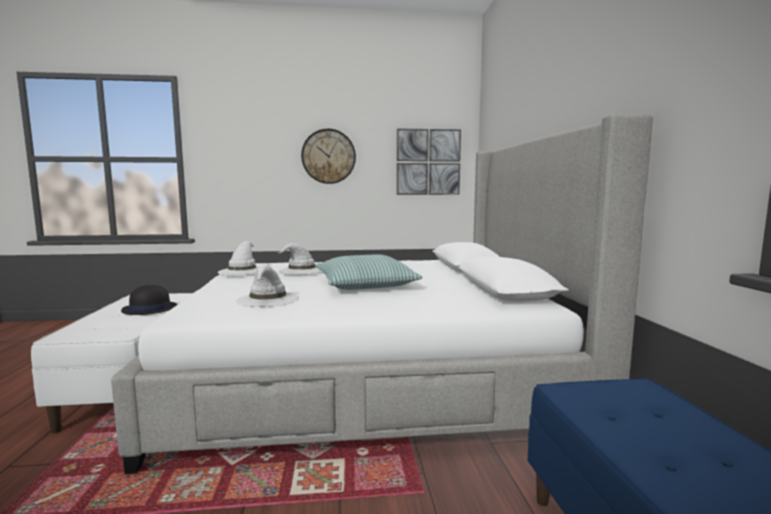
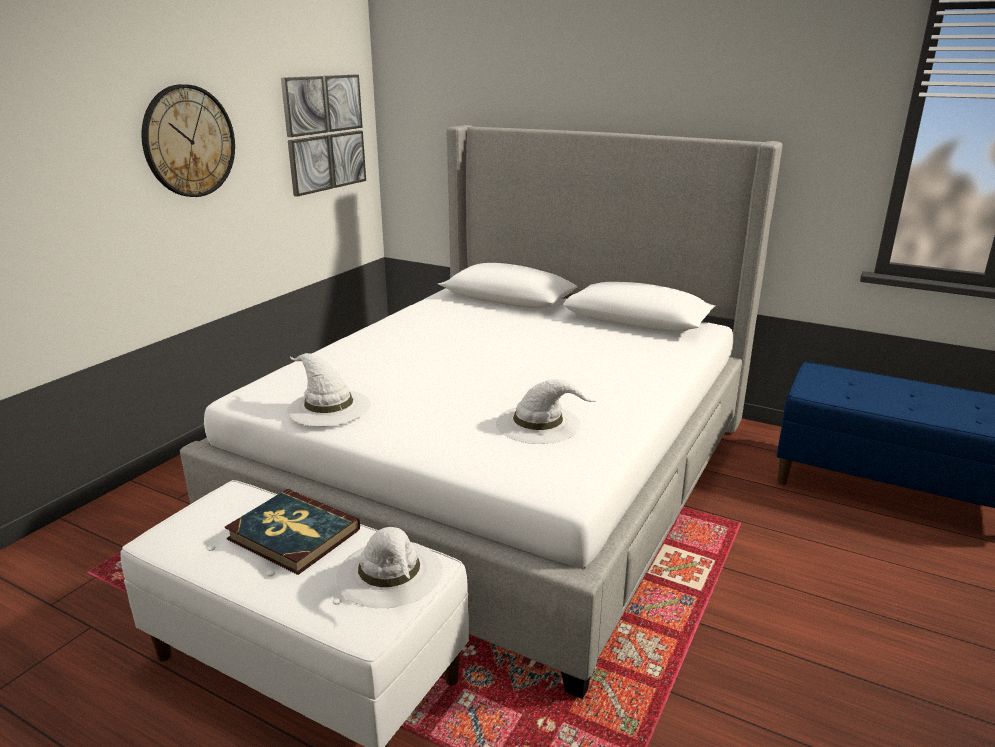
camera: 55 degrees left, 15 degrees up
(150, 309) = (293, 534): black hat -> book
(301, 270) = (400, 372): white hat -> white hat (390, 574)
(365, 285) = (530, 361): pillow -> none

